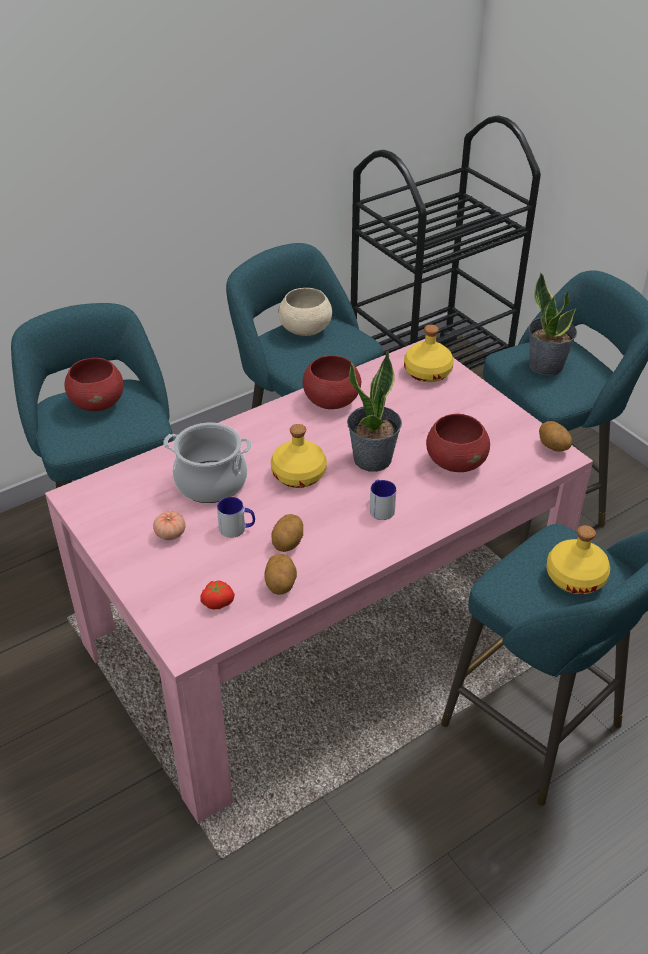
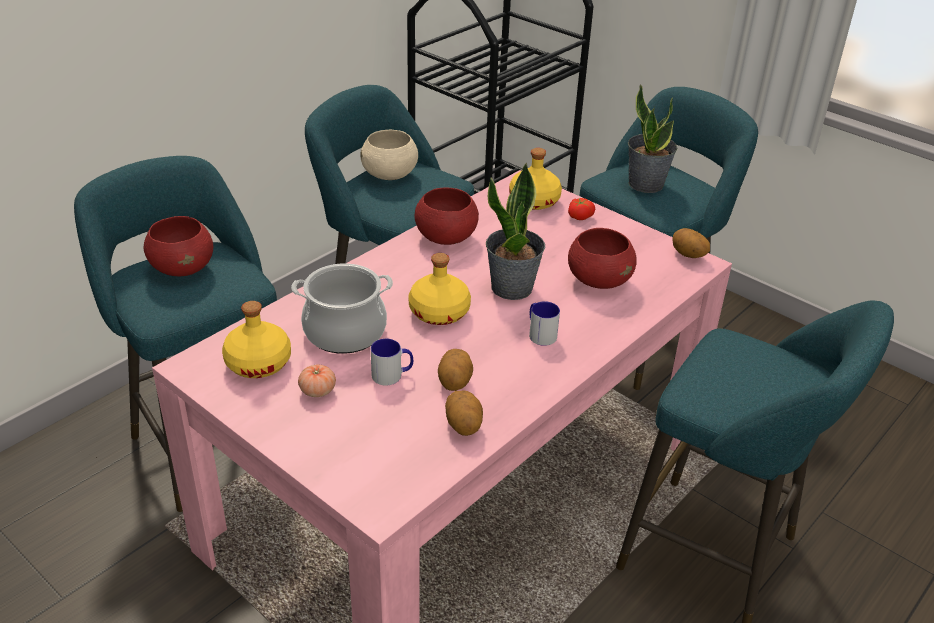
camera: 15 degrees left, 5 degrees down
(217, 601) = (398, 454): tomato -> tomato (579, 216)
(575, 577) = (762, 374): yellow bottle -> yellow bottle (258, 362)

